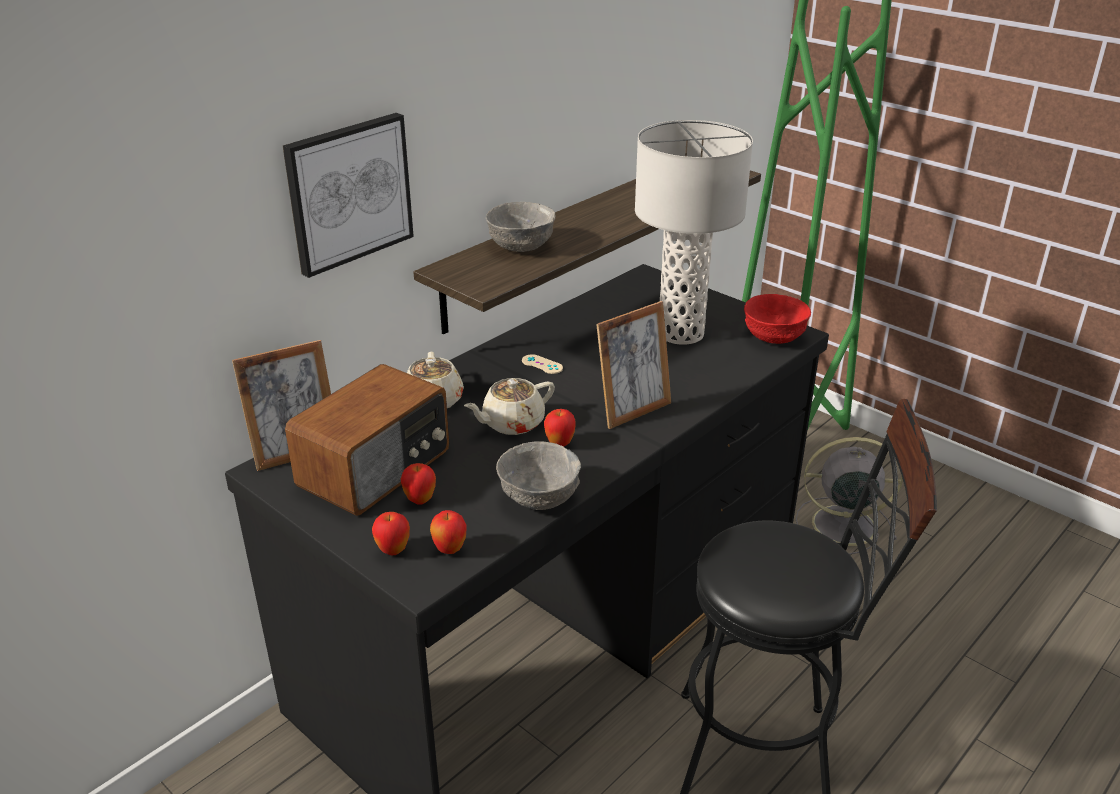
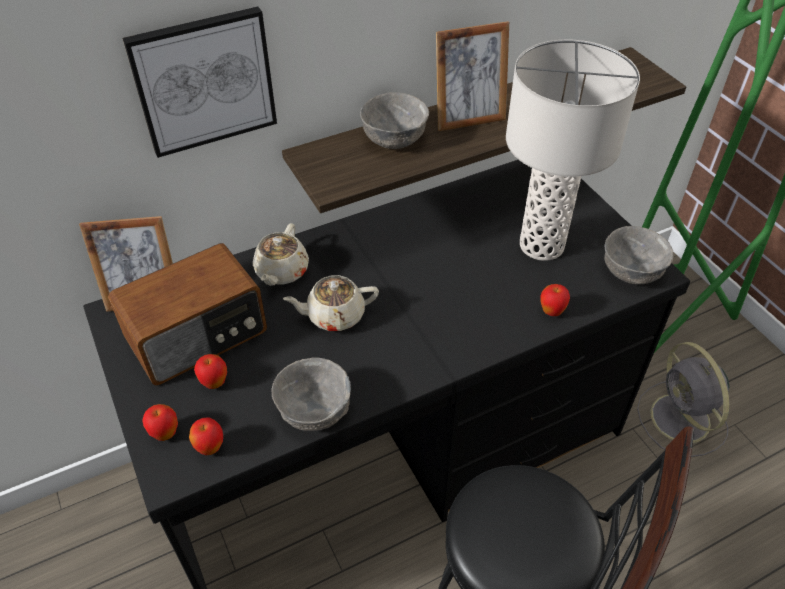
camera: 20 degrees right, 15 degrees up
(542, 364) = (395, 252): beige game controller -> none
(559, 444) = (363, 351): apple -> apple (551, 312)
(633, 411) = (449, 330): picture frame -> picture frame (468, 119)
(775, 336) = (632, 271): red bowl -> grey bowl
(840, 525) = (681, 420): grey fan -> grey fan turned 135 degrees counterclockwise

